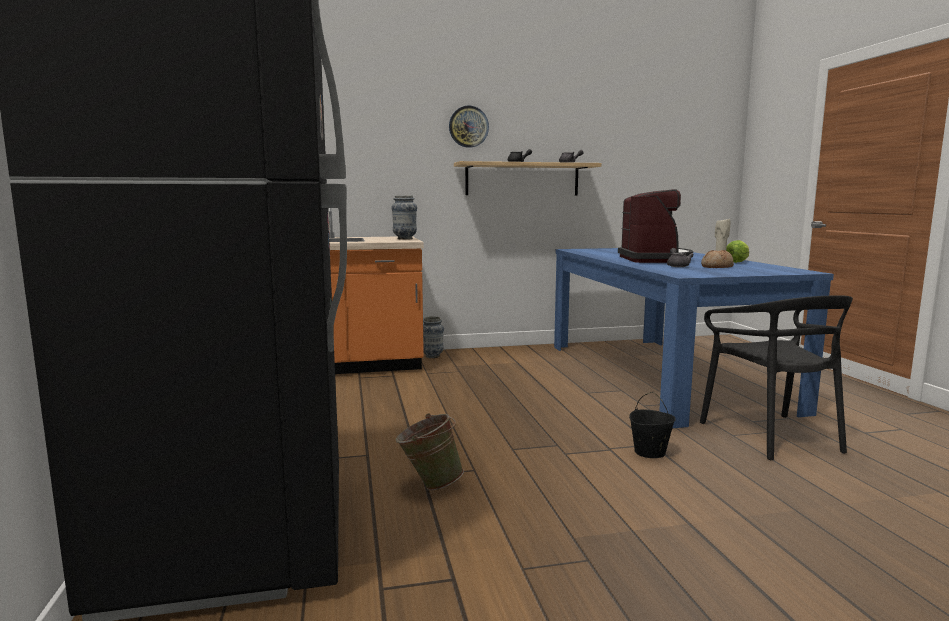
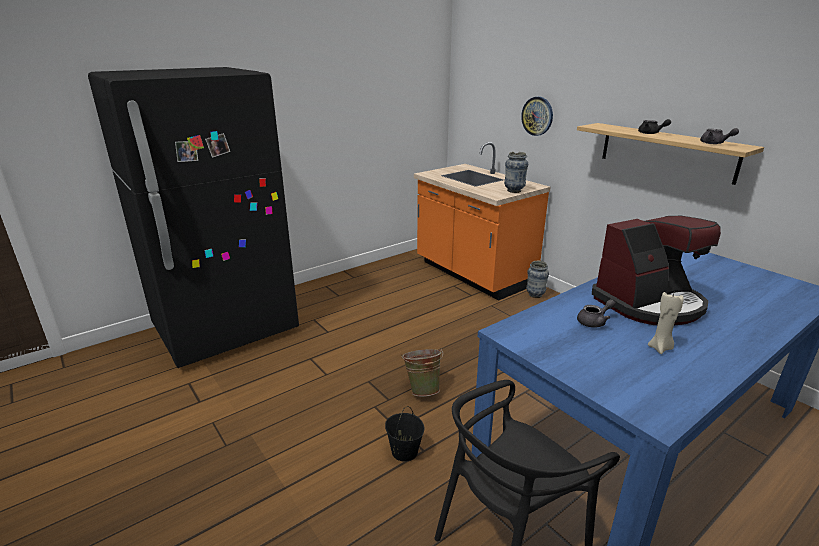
camera: 65 degrees right, 15 degrees up
(429, 485) = (298, 364): green bucket -> green bucket (422, 389)
(468, 126) = (618, 85): wall clock -> wall clock (537, 116)
(717, 267) = (618, 347): bread -> none
(738, 262) = (714, 361): lettuce -> none

